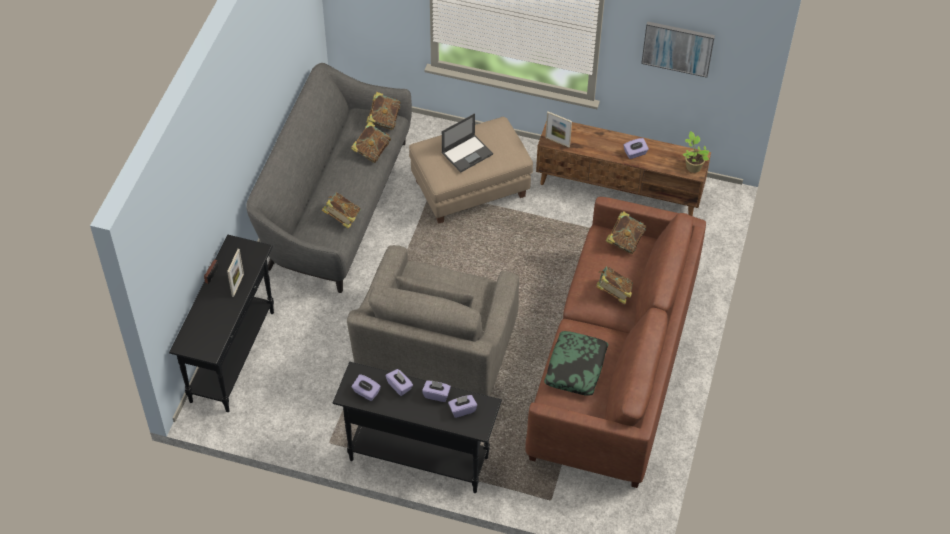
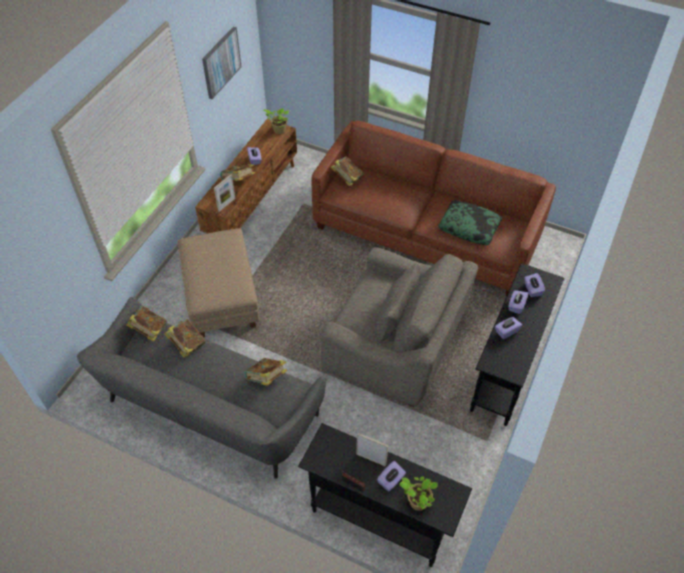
camera: 80 degrees left, 0 degrees up
(198, 323) = (417, 502): none -> potted plant
(366, 392) = (512, 358): purple tissue box -> purple tissue box (391, 480)
(467, 153) = (219, 267): laptop -> none
(613, 293) = (398, 193): book -> book (238, 181)

